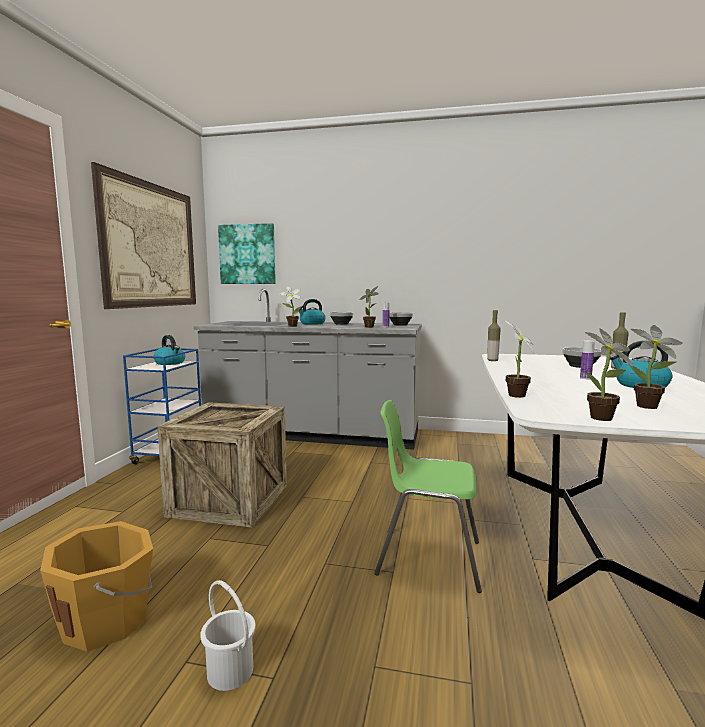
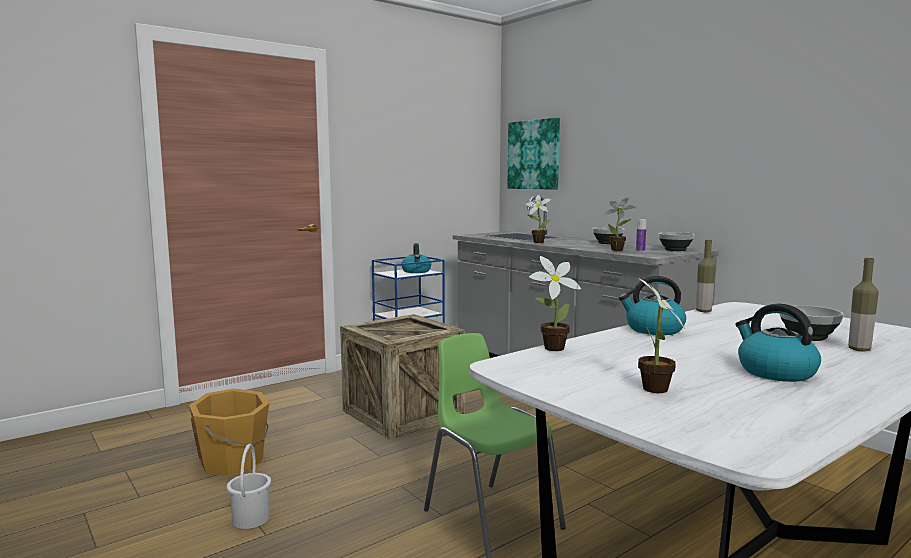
camera: 40 degrees right, 0 degrees up
(151, 245) = (418, 152): picture -> none
(312, 323) = (576, 240): kettle -> kettle (653, 329)
(585, 378) = (734, 350): bottle -> none
(602, 419) = (541, 384): potted plant -> none

